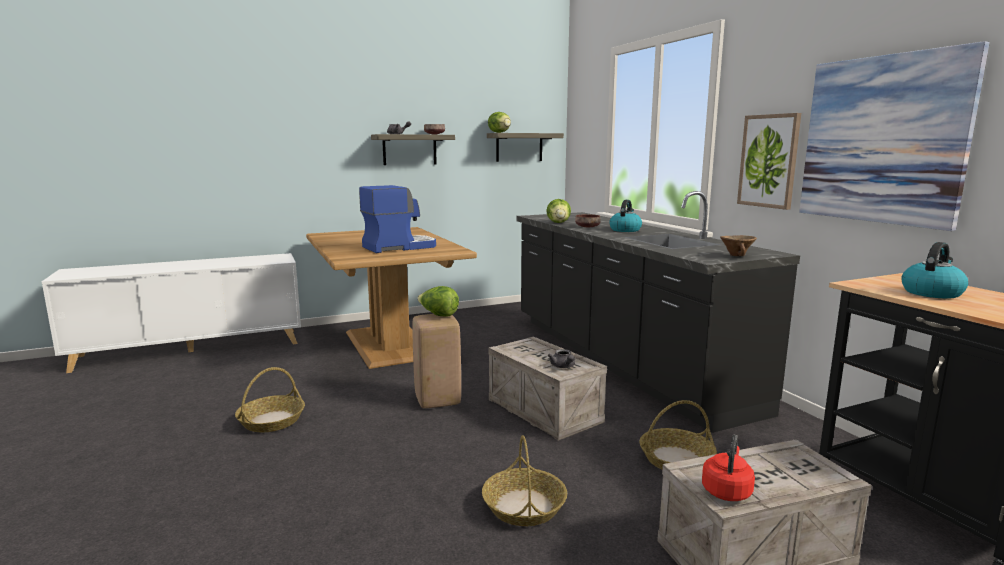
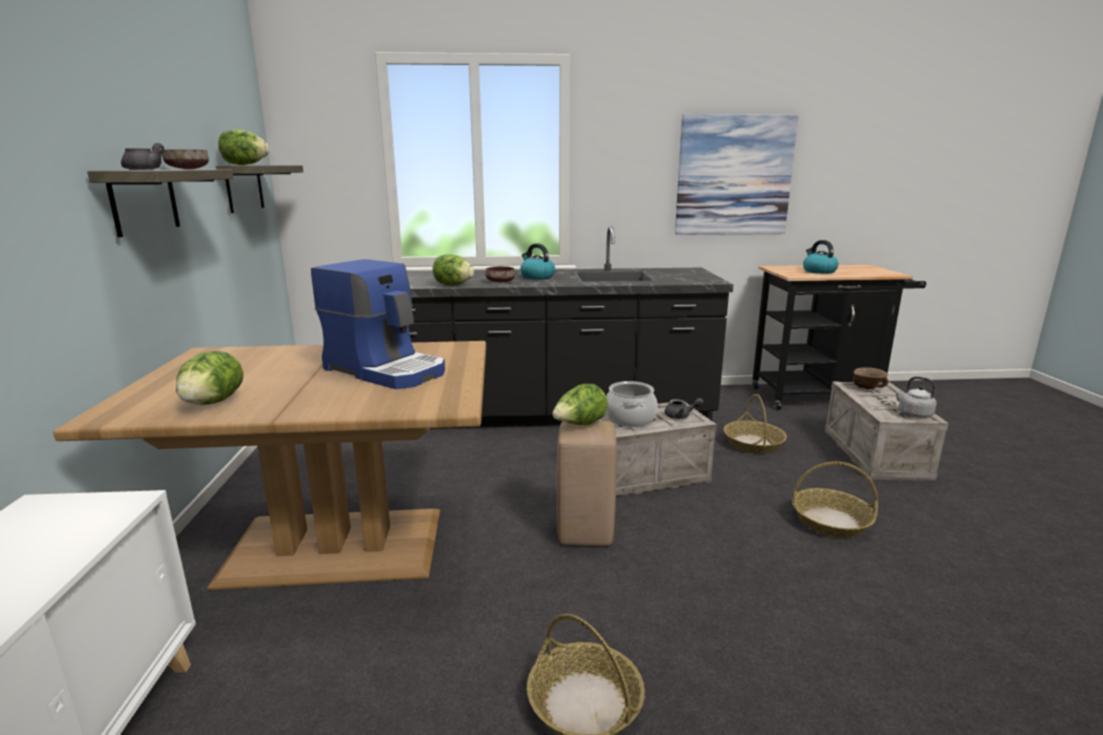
camera: 70 degrees left, 5 degrees up
(339, 238) = (213, 402): none -> lettuce
(399, 247) = (387, 370): coffee machine -> coffee machine turned 135 degrees clockwise
(537, 351) = (630, 418): none -> cooking pot
(726, 491) = (913, 414): red kettle -> grey kettle
(737, 256) = (699, 275): brown bowl -> brown bowl (868, 388)
(769, 161) = (637, 194): picture -> none

